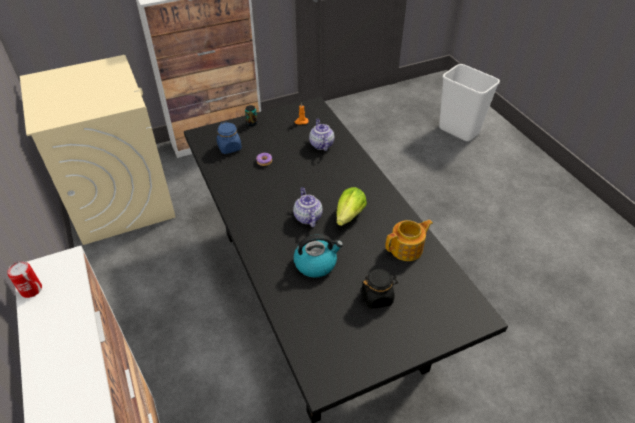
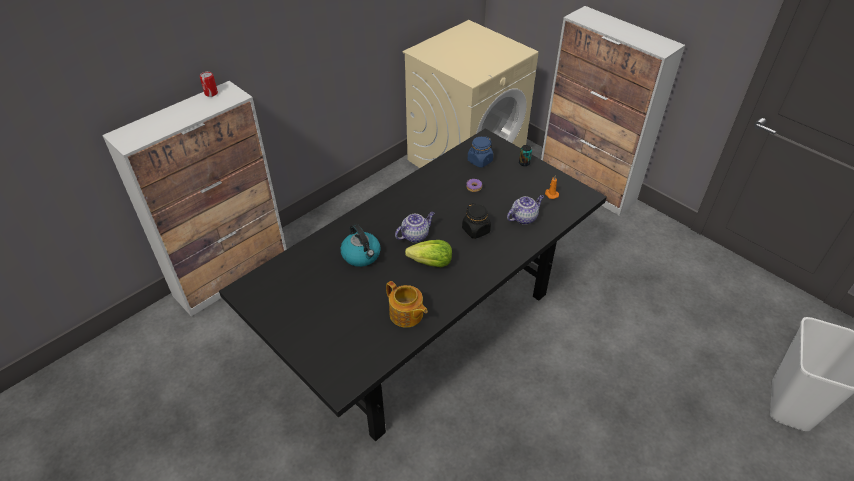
camera: 70 degrees right, 0 degrees up
(377, 297) = (338, 305): black jar -> black jar (476, 230)

